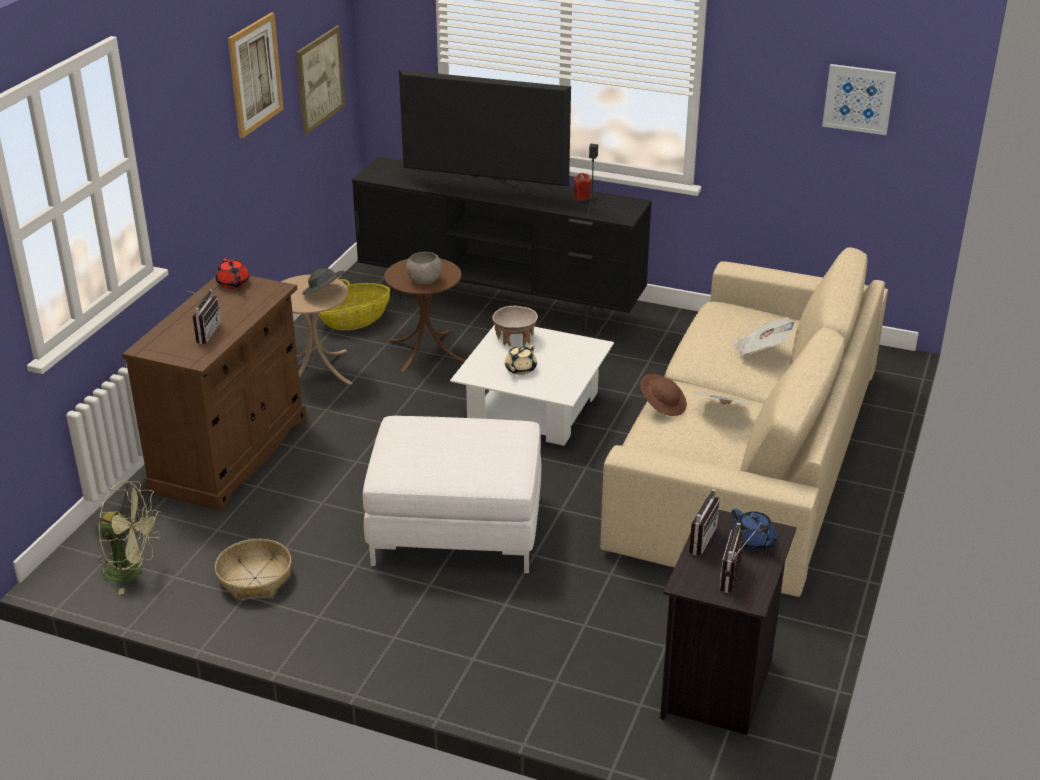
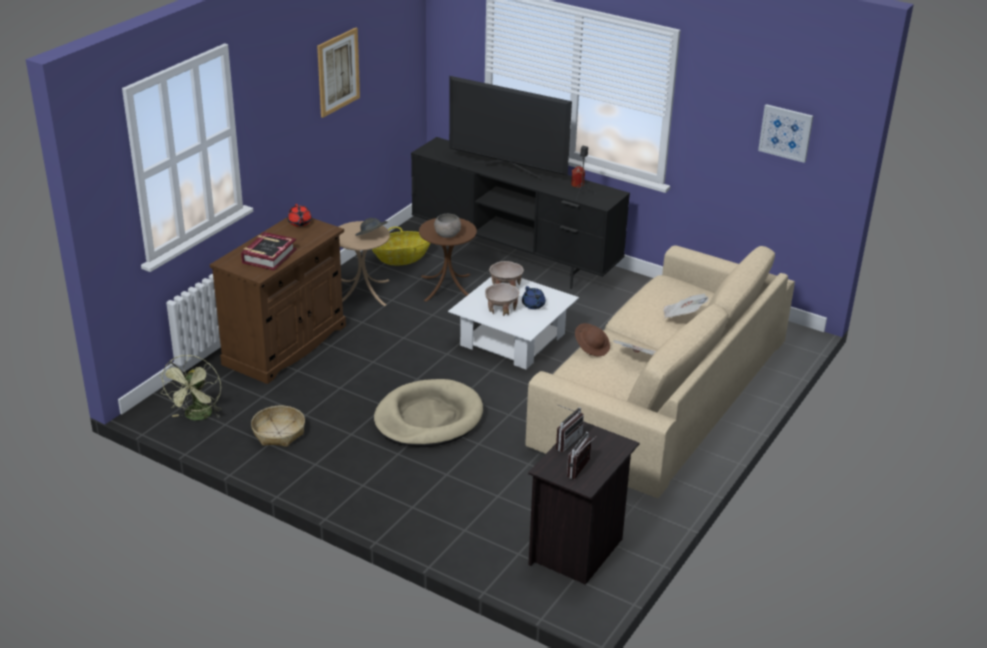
camera: 10 degrees right, 0 degrees up
(132, 571) = (197, 417): green fan -> green fan turned 75 degrees clockwise
(204, 333) = (269, 256): radio -> book
(320, 79) = (394, 76): picture -> none
(456, 529) = (428, 418): white ottoman -> beige dog bed
(520, 369) = (501, 309): beige teapot -> beige bowl
(753, 542) = (604, 448): blue teapot -> blue teapot (533, 305)

